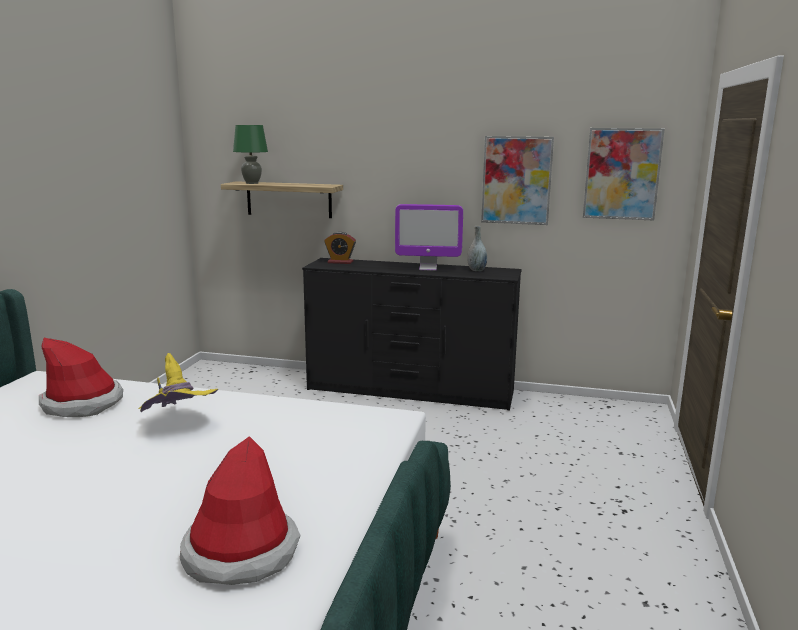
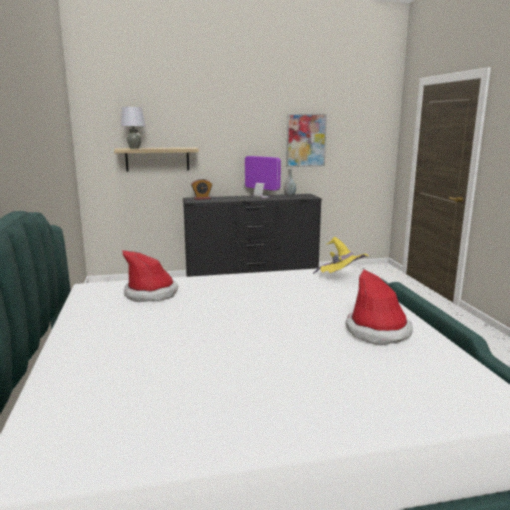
camera: 25 degrees left, 0 degrees up
(178, 424) = (233, 292): yellow hat -> yellow hat (341, 278)
(252, 183) = (134, 148): green table lamp -> grey table lamp
(428, 268) = (261, 197): monitor -> monitor turned 120 degrees counterclockwise
(622, 174) = (362, 134): picture -> none

